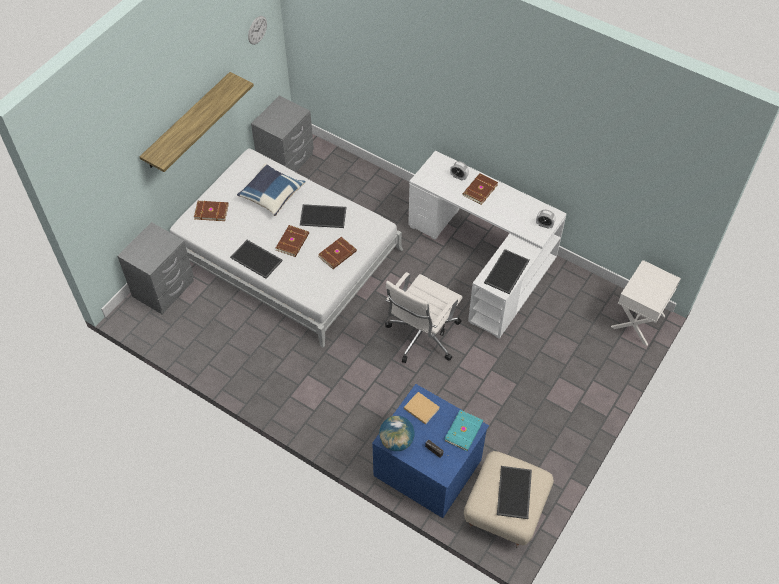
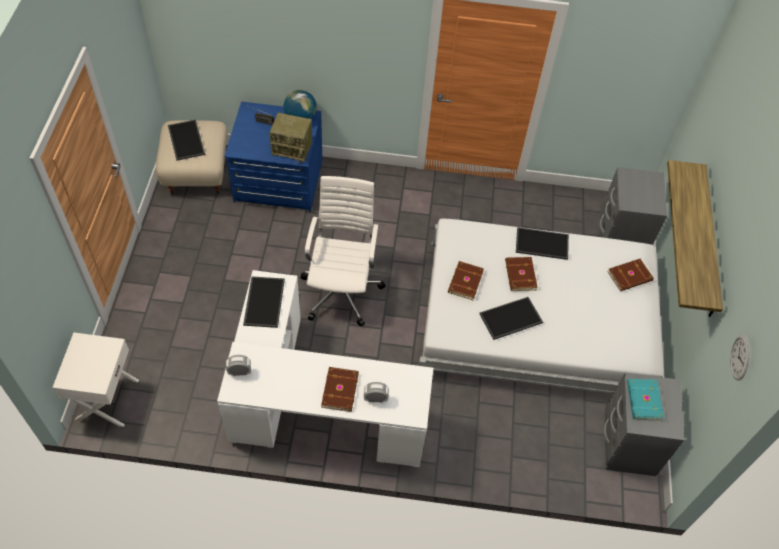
camera: 150 degrees right, 0 degrees up
(271, 195) = (584, 320): blue pillow -> none
(420, 408) = (293, 148): beige book -> radio
(464, 431) = (244, 144): turquoise book -> turquoise book (643, 401)

